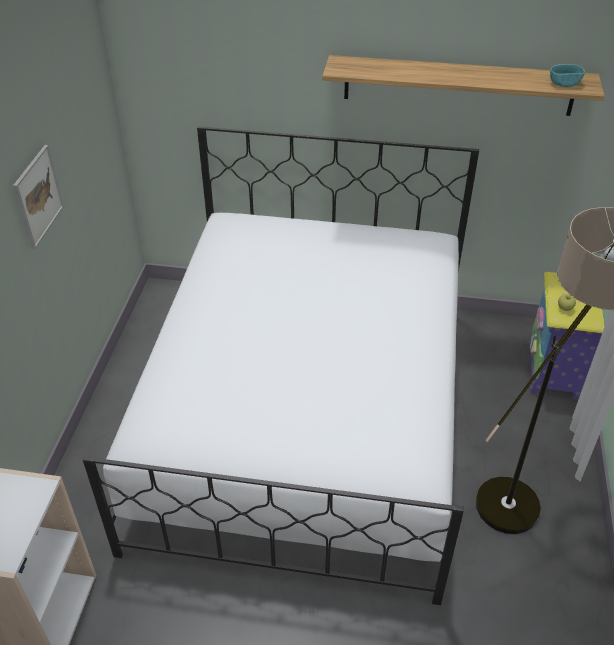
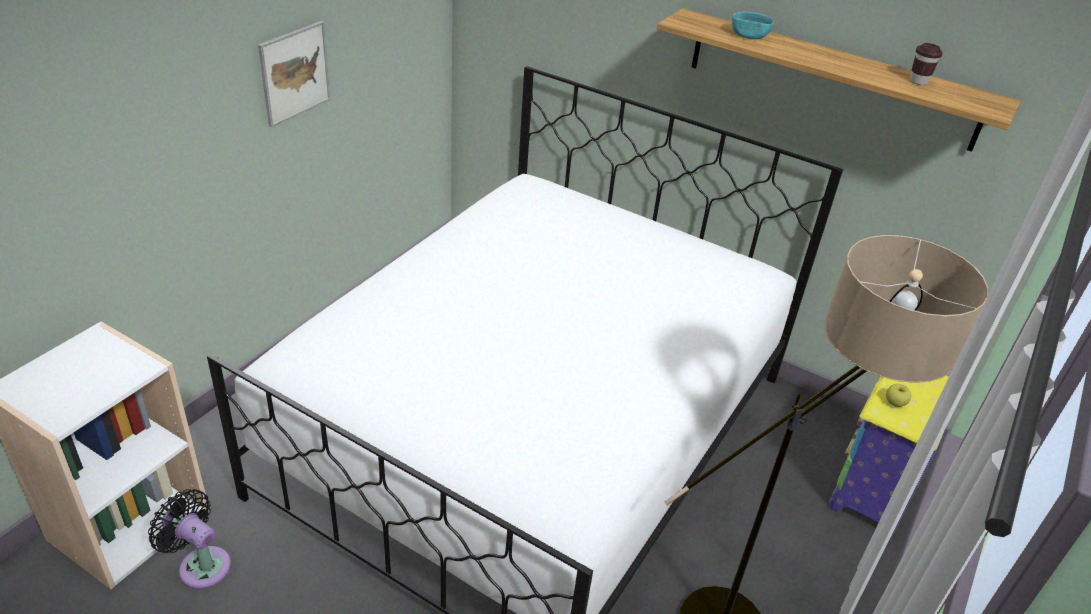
camera: 20 degrees right, 5 degrees down
(119, 620) = (201, 564): none -> black fan
(528, 77) = (918, 82): none -> brown cup
(564, 83) = (962, 98): turquoise bowl -> turquoise bowl (749, 36)

